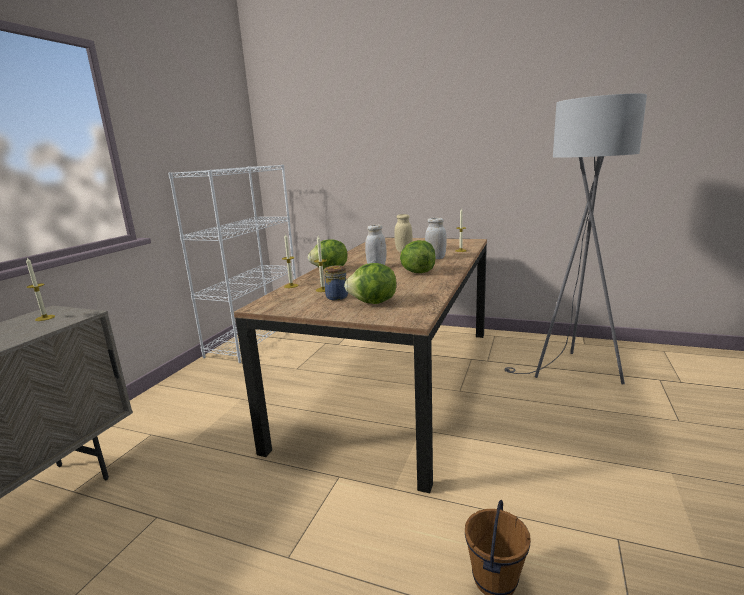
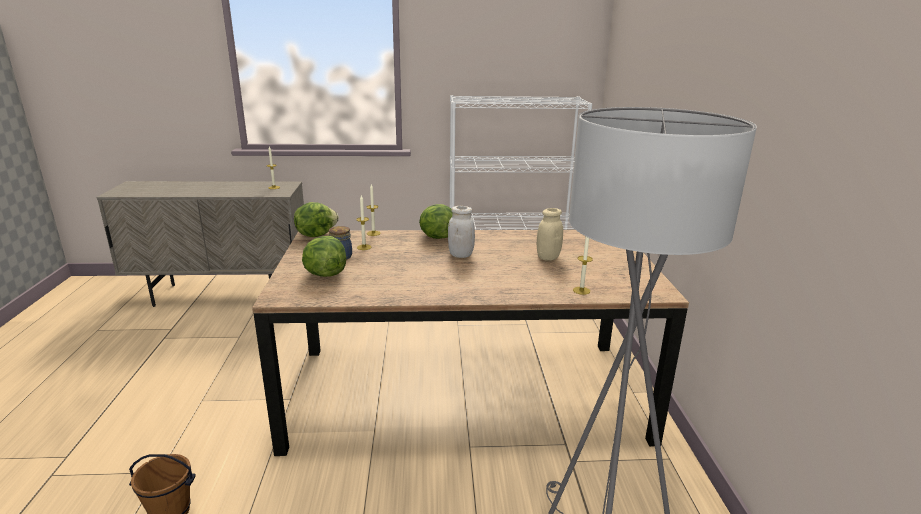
camera: 65 degrees right, 5 degrees up
(417, 272) = (446, 278): lettuce -> lettuce (316, 234)
(435, 258) = (524, 280): white jar -> none

